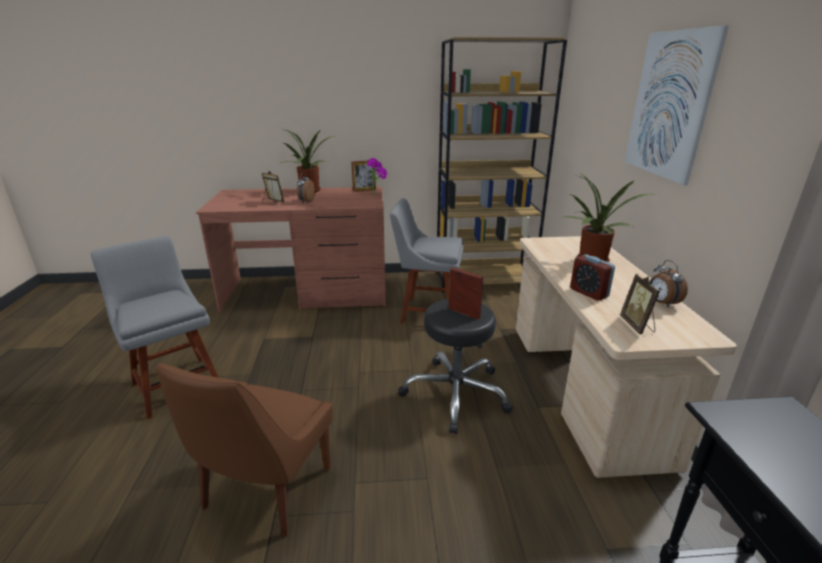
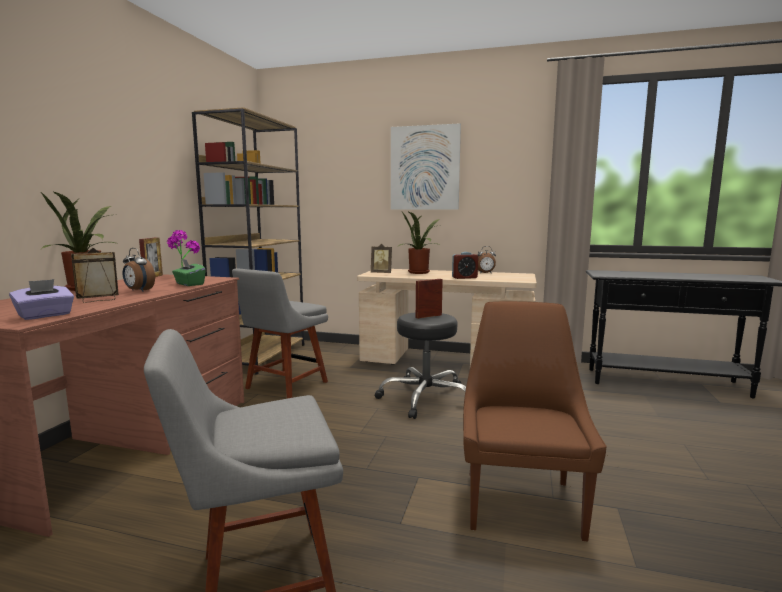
camera: 70 degrees left, 15 degrees down
(226, 207) = (45, 315): none -> purple tissue box
(265, 491) = (521, 501): brown chair -> brown chair turned 120 degrees counterclockwise
(339, 204) = (189, 284): none -> green tissue box
(637, 326) = (510, 278): picture frame -> picture frame (382, 273)

